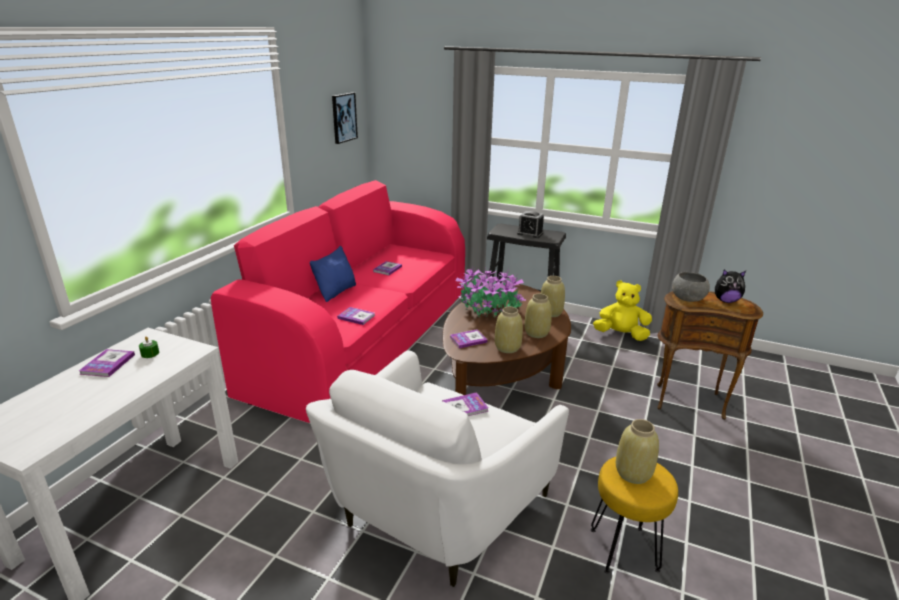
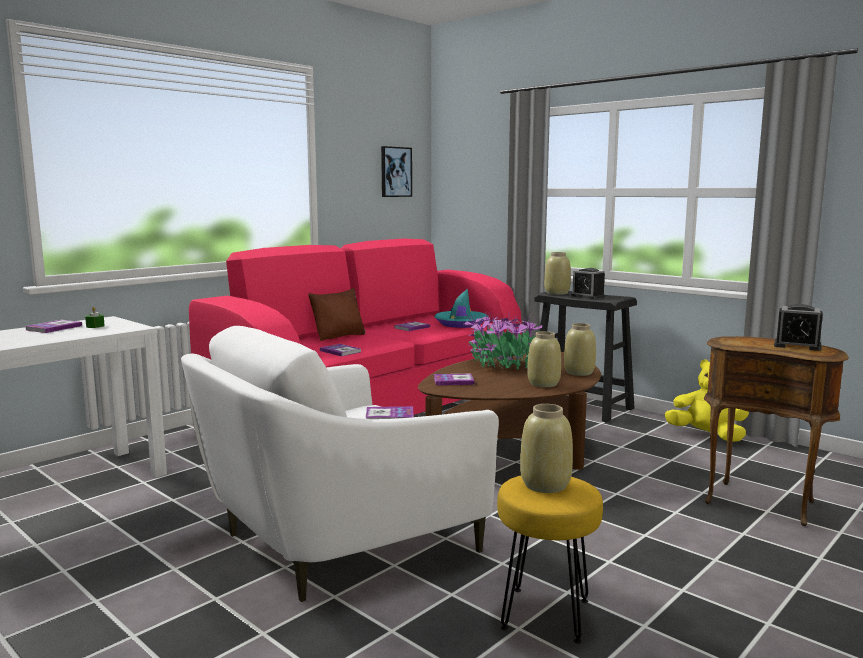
camera: 20 degrees right, 15 degrees down
(336, 292) = (339, 336): blue pillow -> brown pillow
(423, 258) = (461, 324): none -> turquoise hat
(507, 348) = (494, 390): beige vase -> beige vase (556, 293)
(688, 299) = (740, 341): grey bowl -> none
(725, 301) = (797, 346): plush toy -> alarm clock

